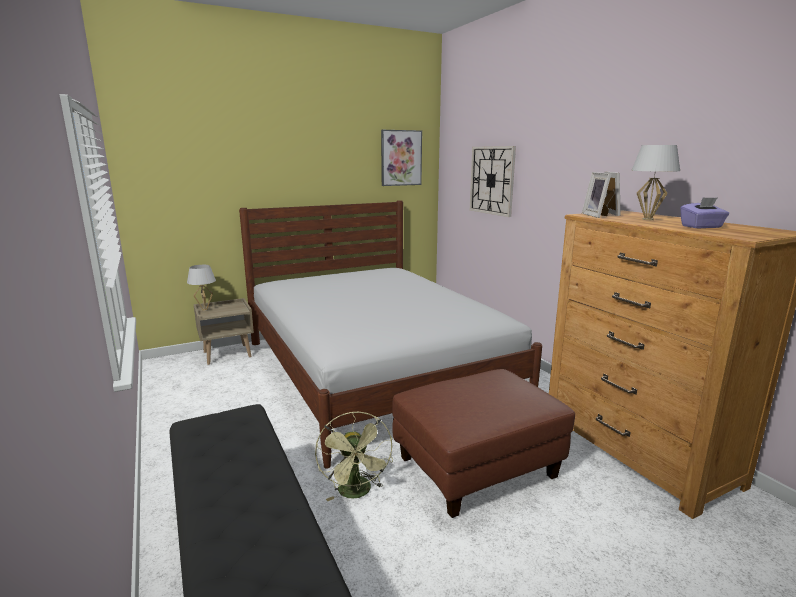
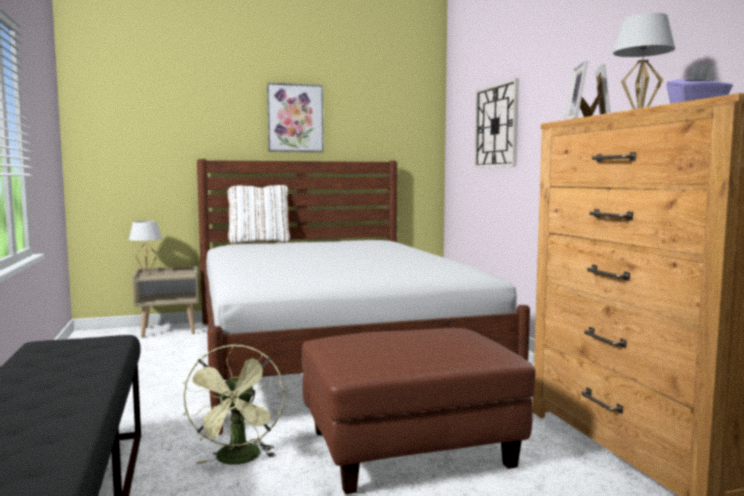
camera: 10 degrees right, 10 degrees down
(296, 276) = (259, 242): none -> white pillow
(401, 158) = (396, 111): picture -> picture (295, 118)

